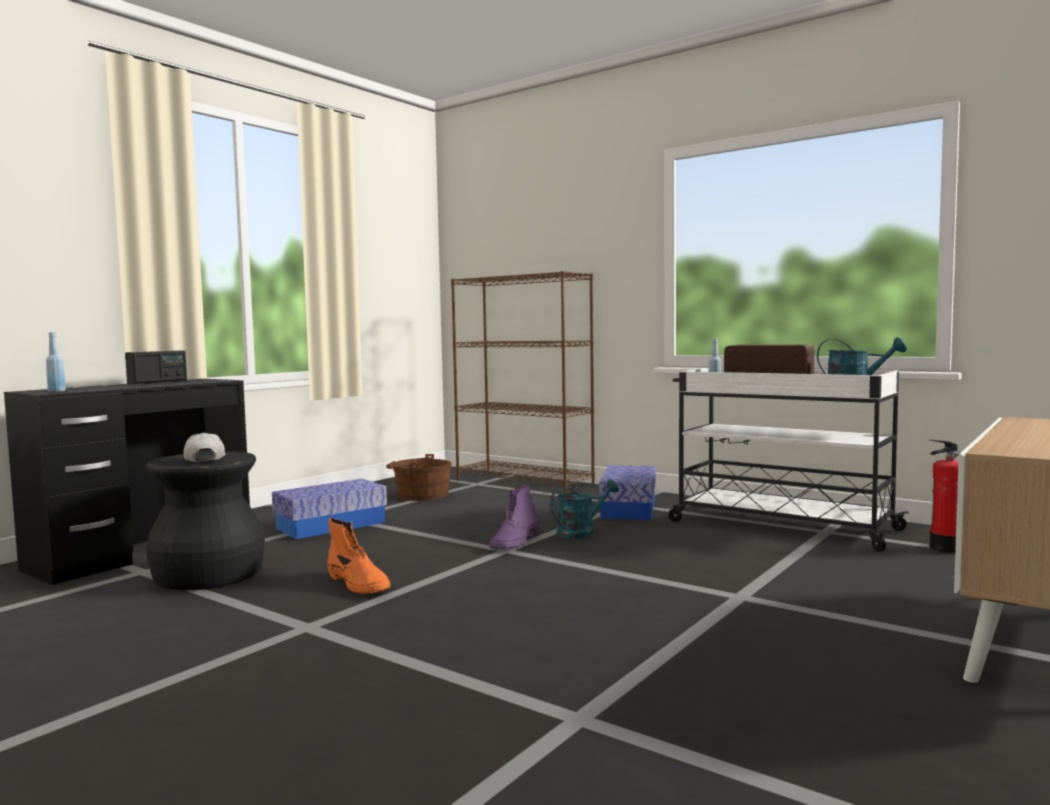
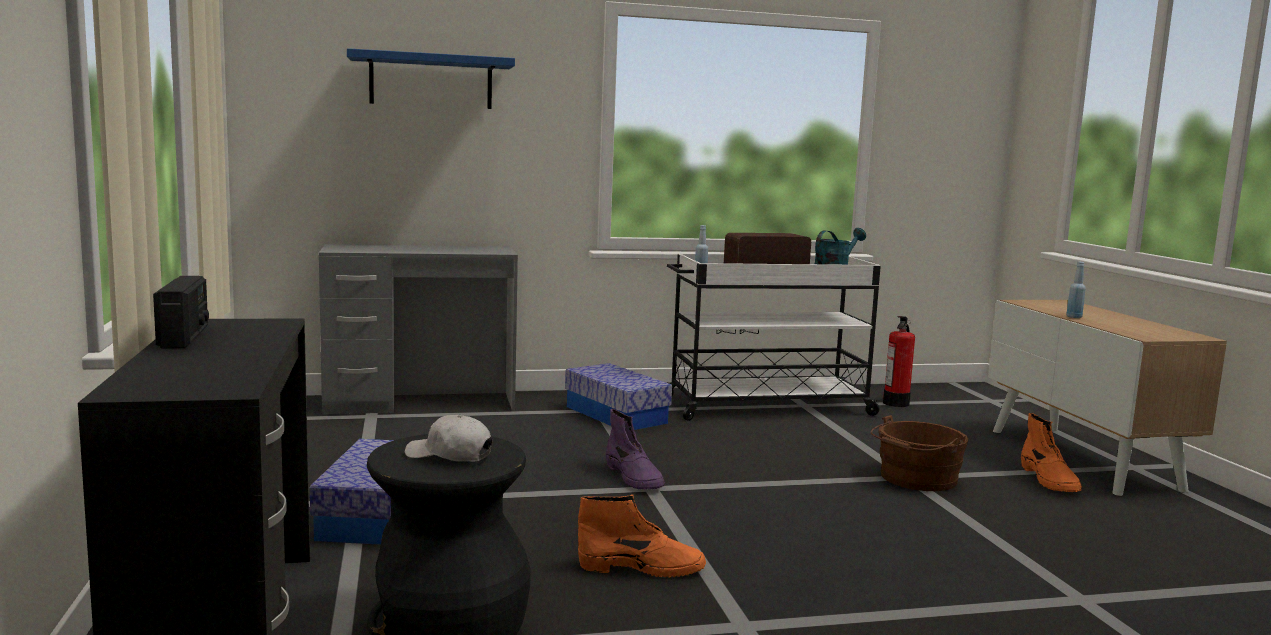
camera: 50 degrees left, 5 degrees up
(57, 391) = (218, 386): blue bottle -> blue bottle (1074, 317)
(419, 495) = (350, 446): brown bucket -> brown bucket (915, 479)
(525, 482) = (420, 403): brown bookcase -> grey desk
(544, 238) = (431, 81): none -> blue shelf
(581, 532) = (653, 451): turquoise watering can -> none
(910, 643) = (1049, 480): none -> orange boot

